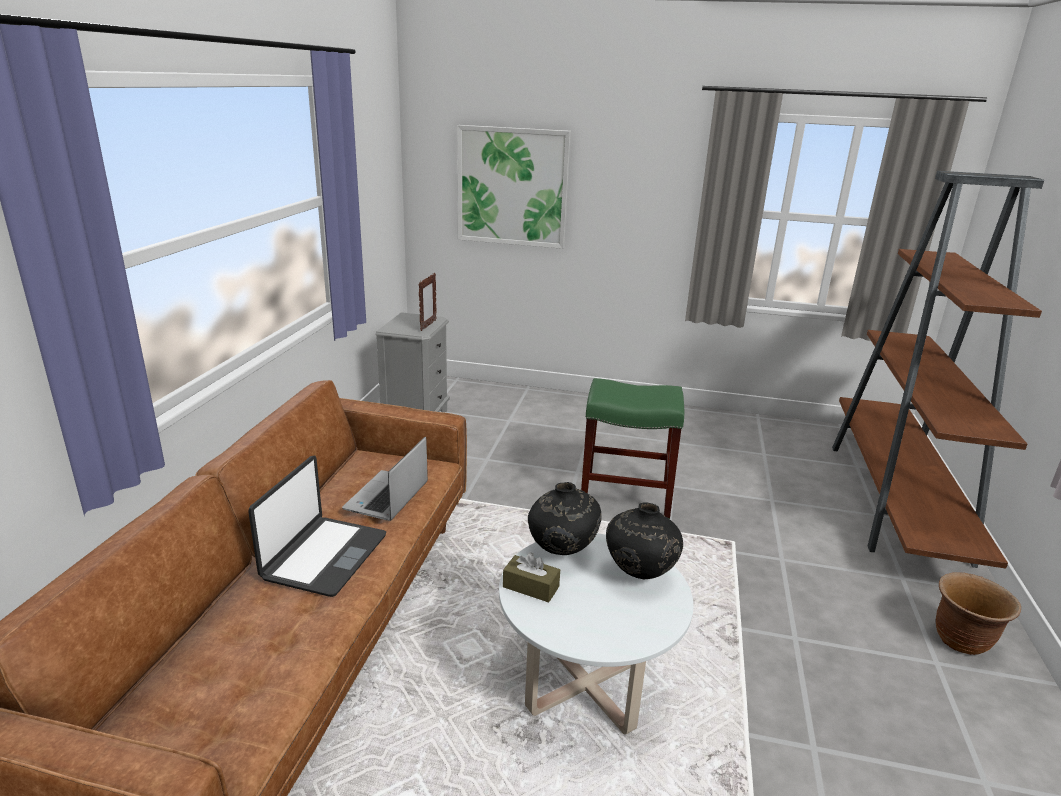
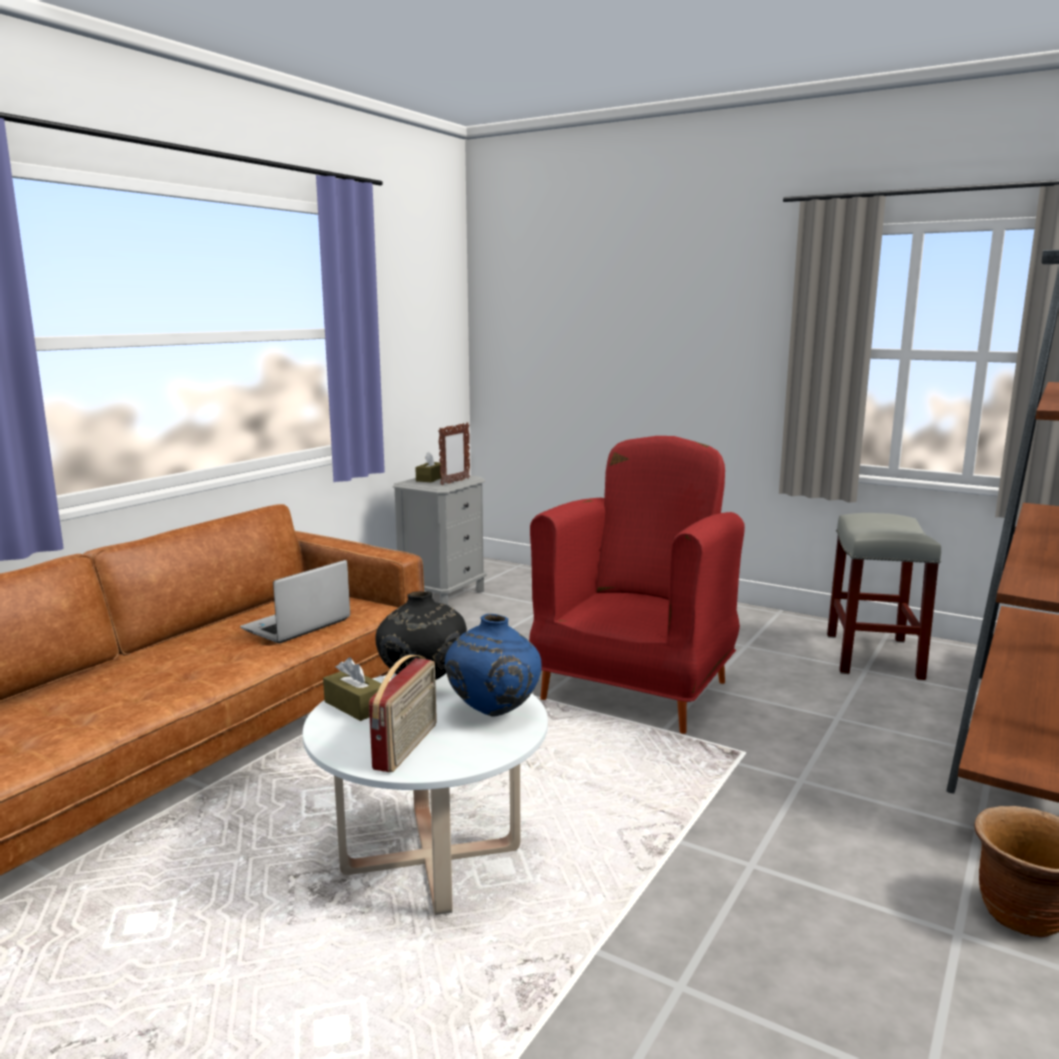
camera: 20 degrees right, 10 degrees down
(324, 556) = (184, 662): laptop -> none
(403, 323) = (430, 478): none -> brown tissue box
(512, 187) = (578, 335): picture -> none
(607, 622) = (407, 747): none -> radio
(626, 495) = (636, 689): green stool -> red armchair
(639, 574) = (493, 713): black vase -> blue vase
(760, 440) = (872, 655): none -> grey stool

